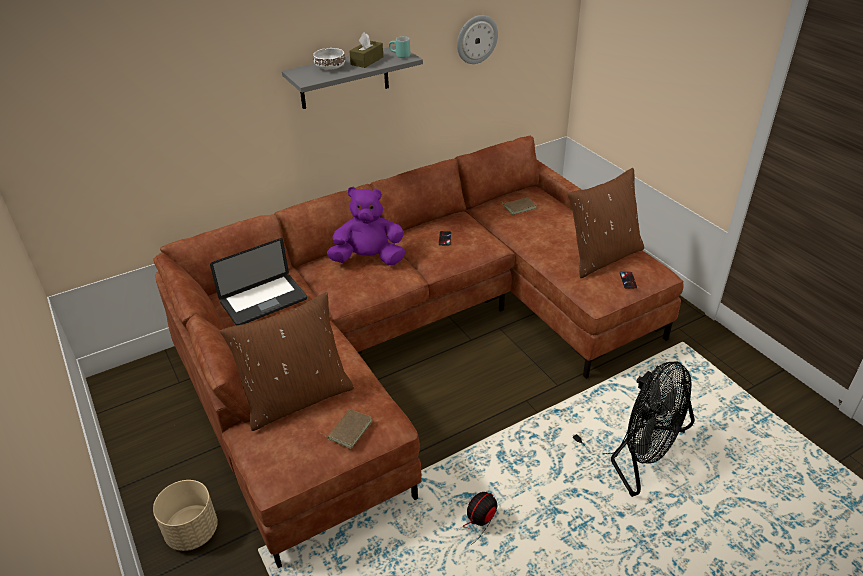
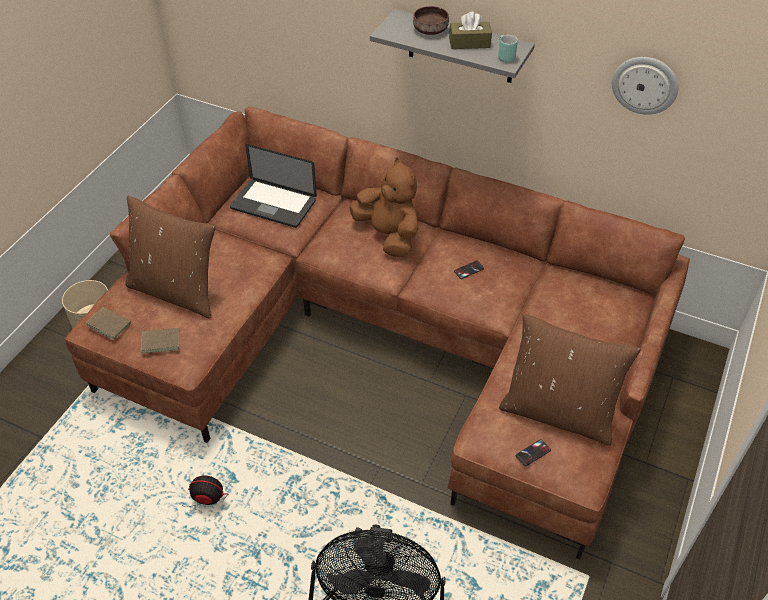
camera: 55 degrees right, 10 degrees up
(330, 67) = (429, 30): white bowl -> brown bowl
(369, 259) = (388, 235): purple plush toy -> brown plush toy
(519, 207) = (586, 300): brown book -> brown book (110, 324)

